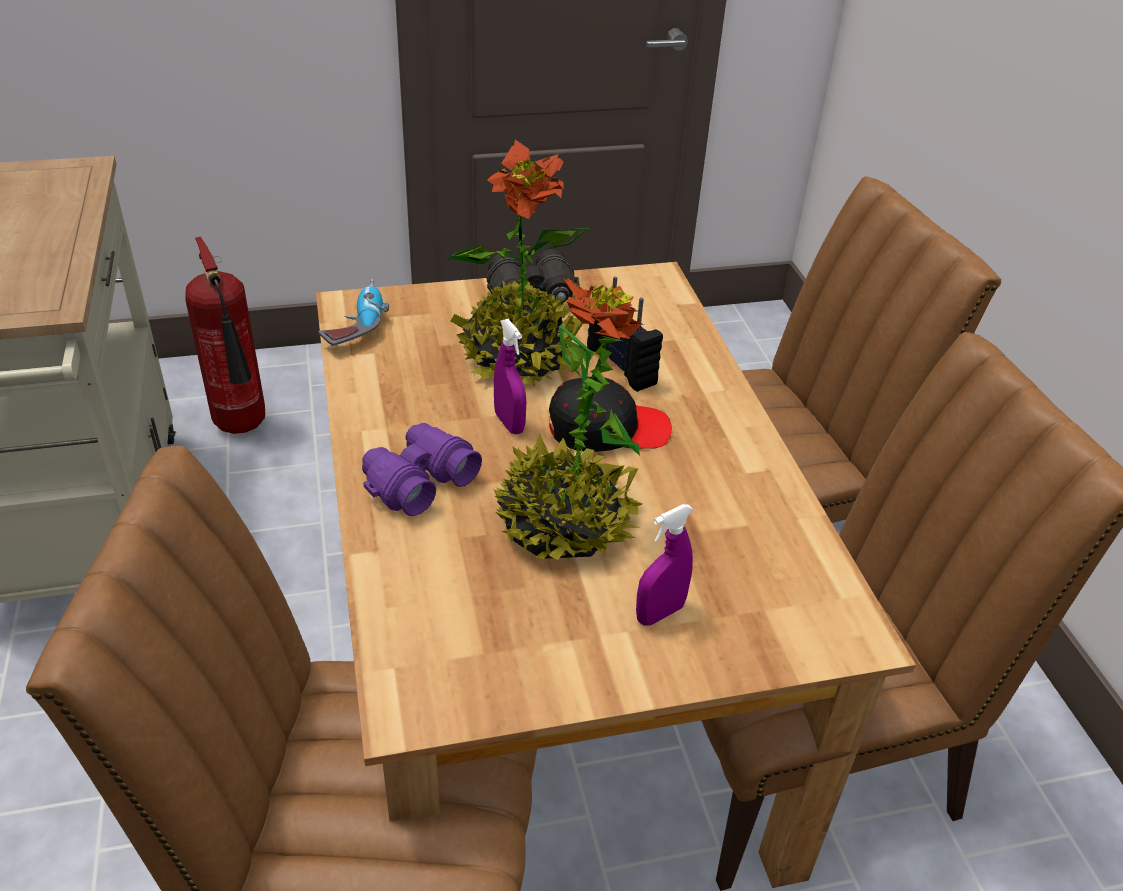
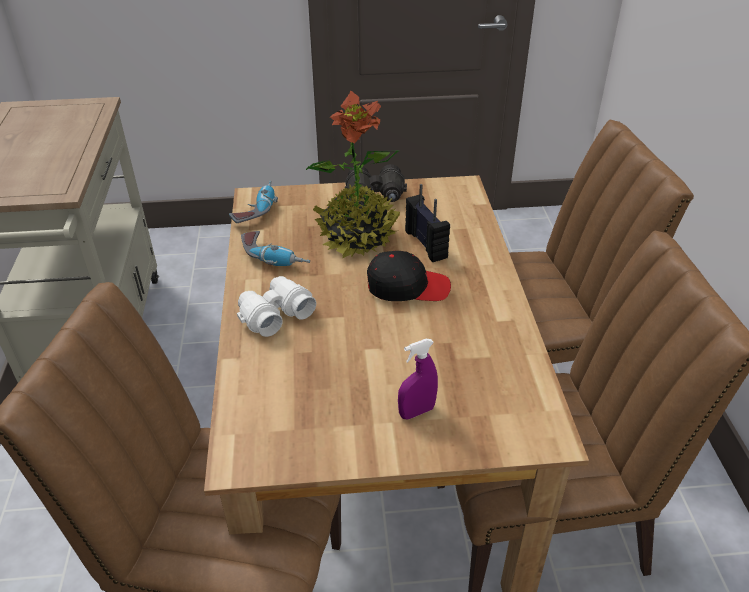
camera: 10 degrees right, 0 degrees up
(244, 428) = (202, 275): fire extinguisher -> none
(400, 395) = (275, 257): none -> power drill
(418, 481) = (275, 314): purple binoculars -> white binoculars
(509, 423) = (342, 279): purple spray bottle -> none
(565, 524) = (365, 348): potted plant -> none

